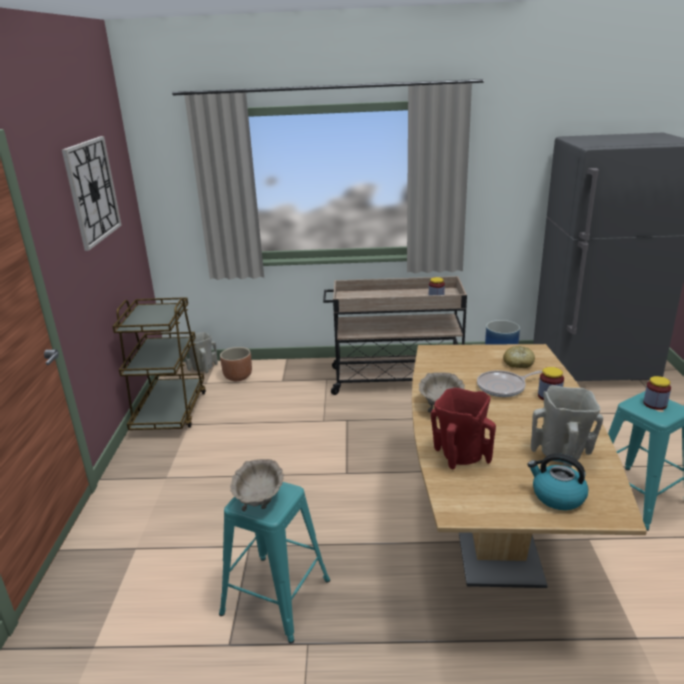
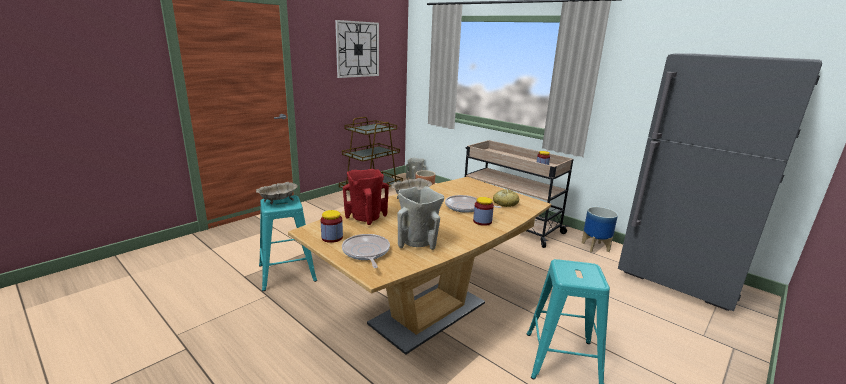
camera: 40 degrees right, 5 degrees down
(557, 496) = (366, 252): kettle -> frying pan
(655, 404) = (583, 272): jar -> jar (332, 238)

